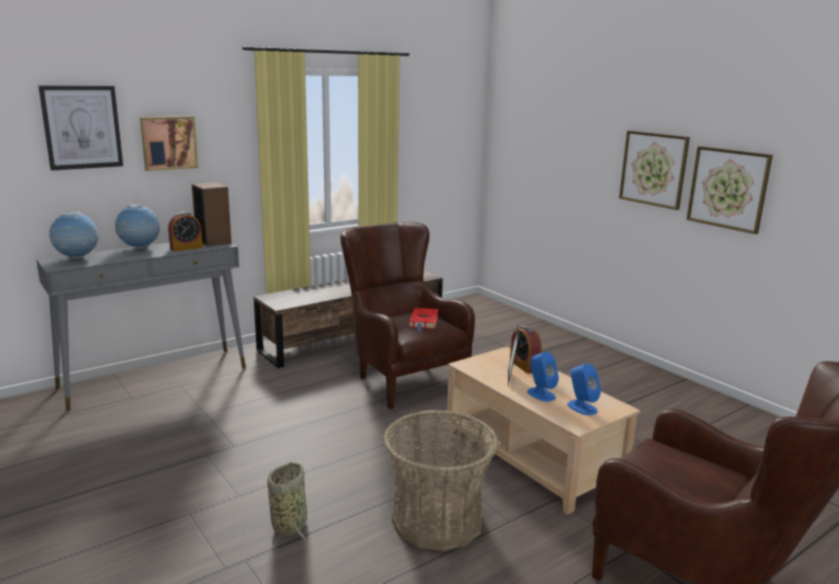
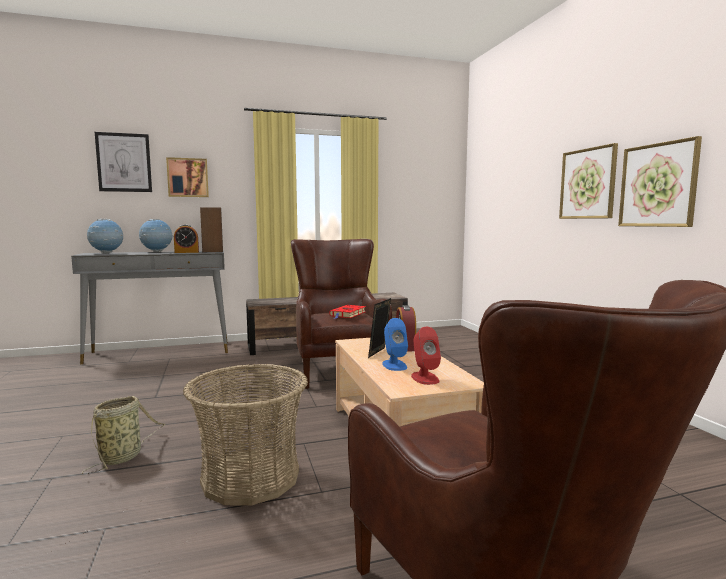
camera: 20 degrees right, 10 degrees down
(581, 407) = (425, 378): blue speaker -> red speaker

